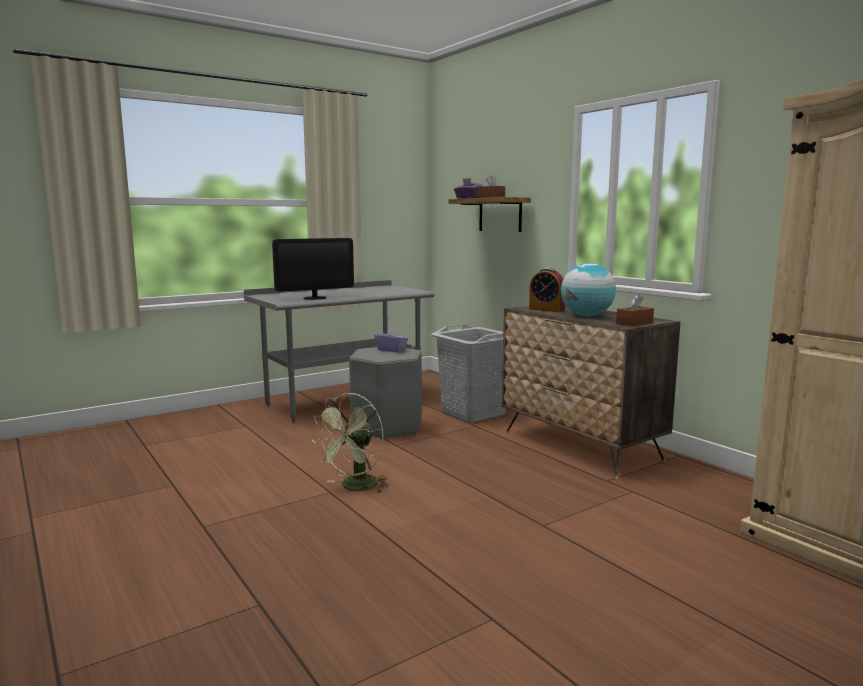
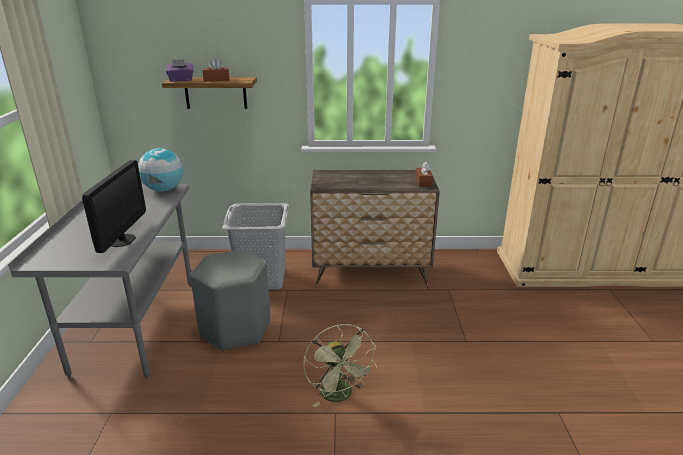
camera: 55 degrees left, 15 degrees up
(391, 350) = (226, 261): purple tissue box -> none
(546, 310) = (340, 183): alarm clock -> none
(587, 316) = (382, 182): globe -> globe (164, 189)

